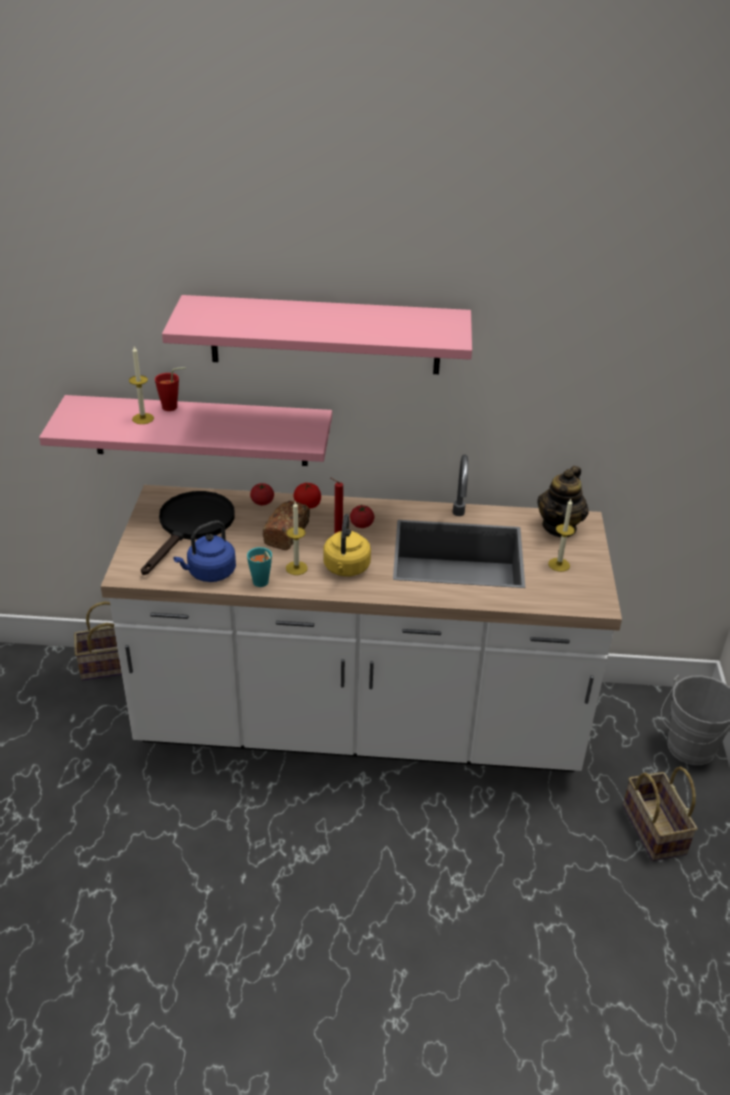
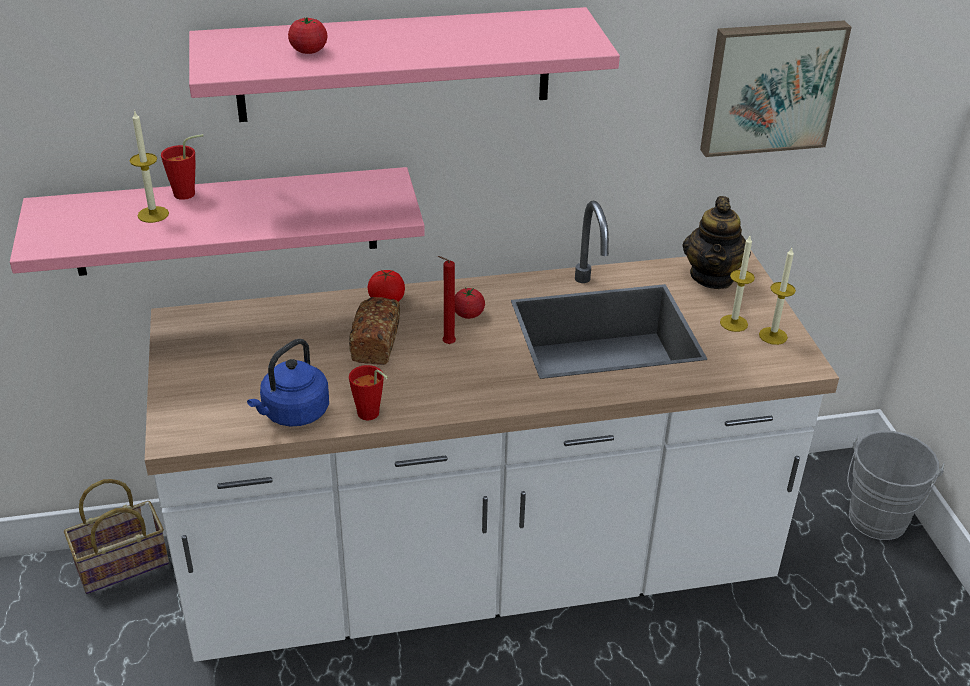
camera: 15 degrees left, 0 degrees up
(192, 527) = (242, 355): black frying pan -> none
(262, 502) = (325, 306): tomato -> tomato (309, 51)
(262, 584) = (371, 416): turquoise cup -> red cup
(296, 568) = (408, 386): candle -> candle (773, 336)
(346, 569) = (474, 375): yellow kettle -> none
(619, 386) = (770, 86): none -> picture
(651, 828) = (873, 628): basket -> none

